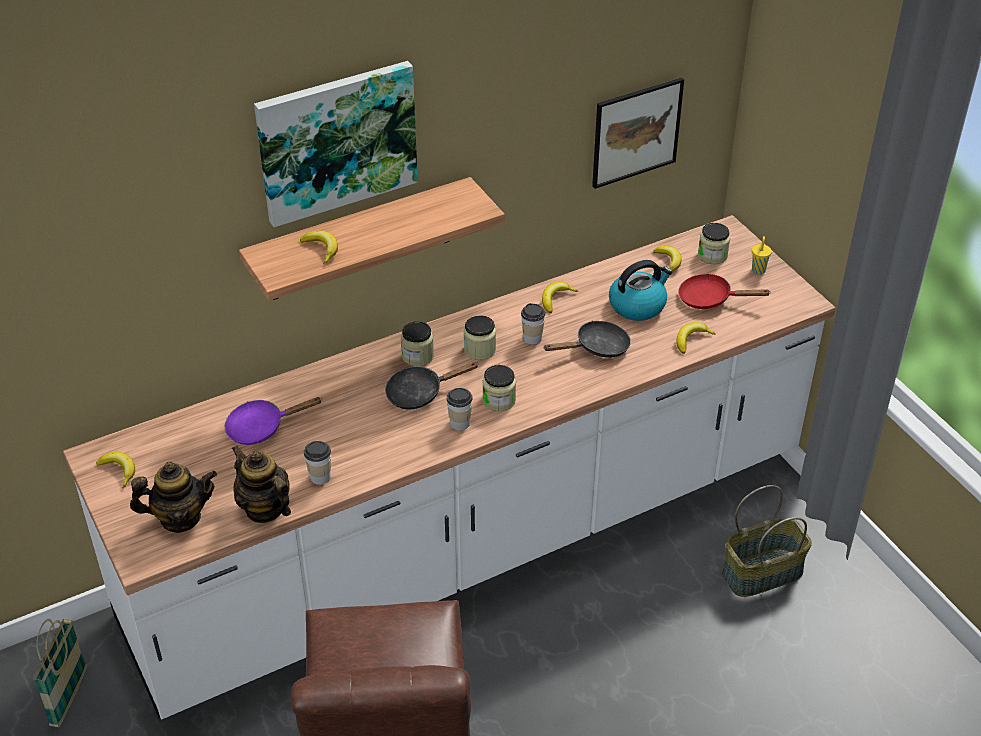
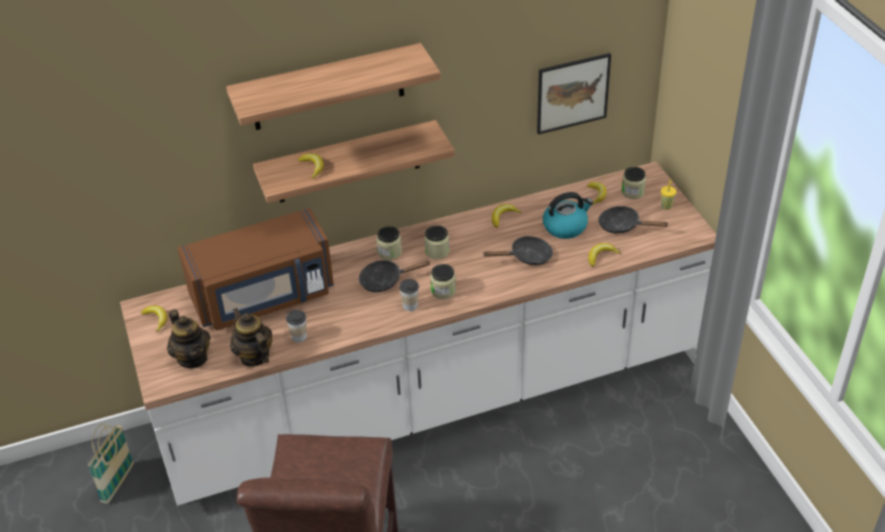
camera: 10 degrees right, 0 degrees up
(180, 518) = (192, 358): teapot -> teapot turned 60 degrees clockwise
(261, 427) = (264, 296): purple frying pan -> brown microwave
(337, 141) = (328, 88): picture -> shelf
(532, 338) = (479, 246): cup -> none
(710, 299) = (623, 226): red frying pan -> black frying pan
(762, 572) = (652, 442): basket -> none

